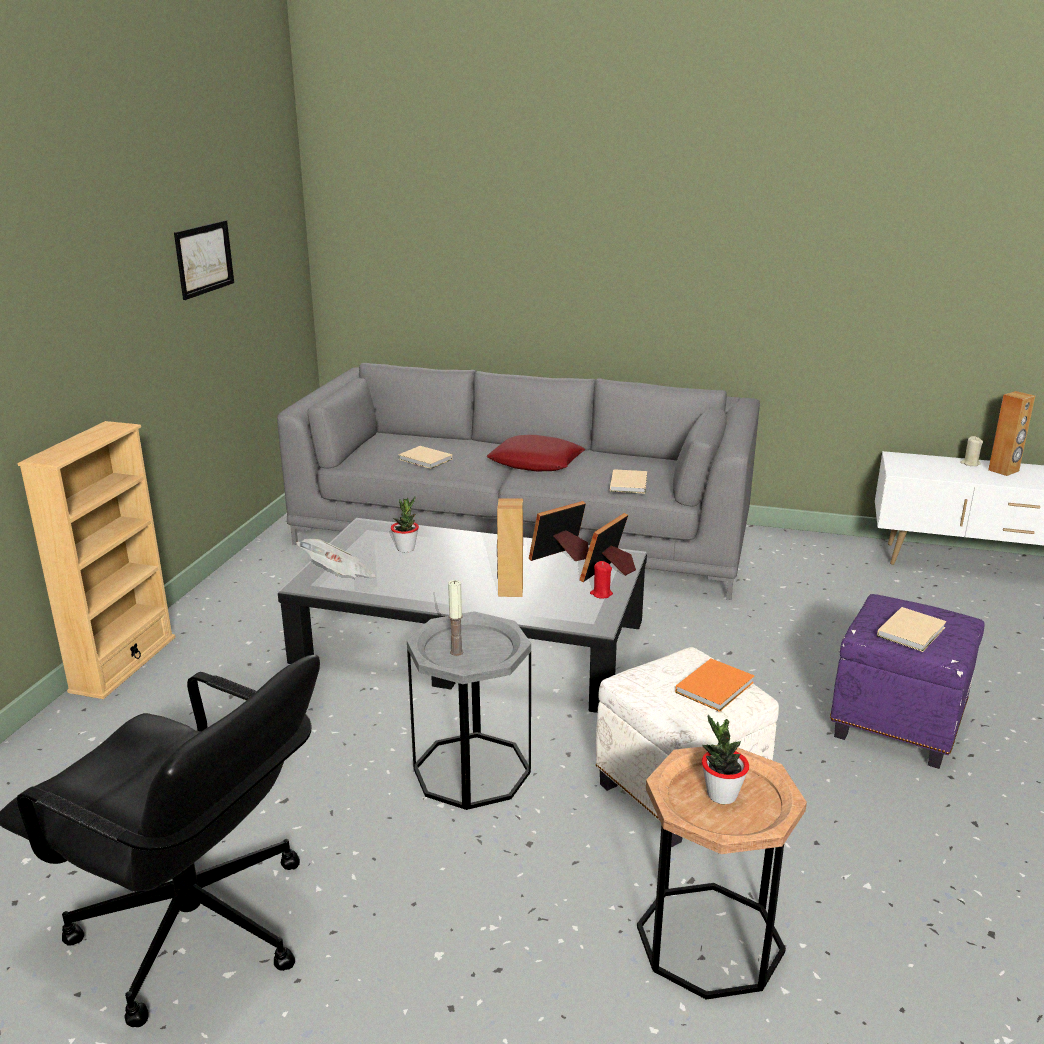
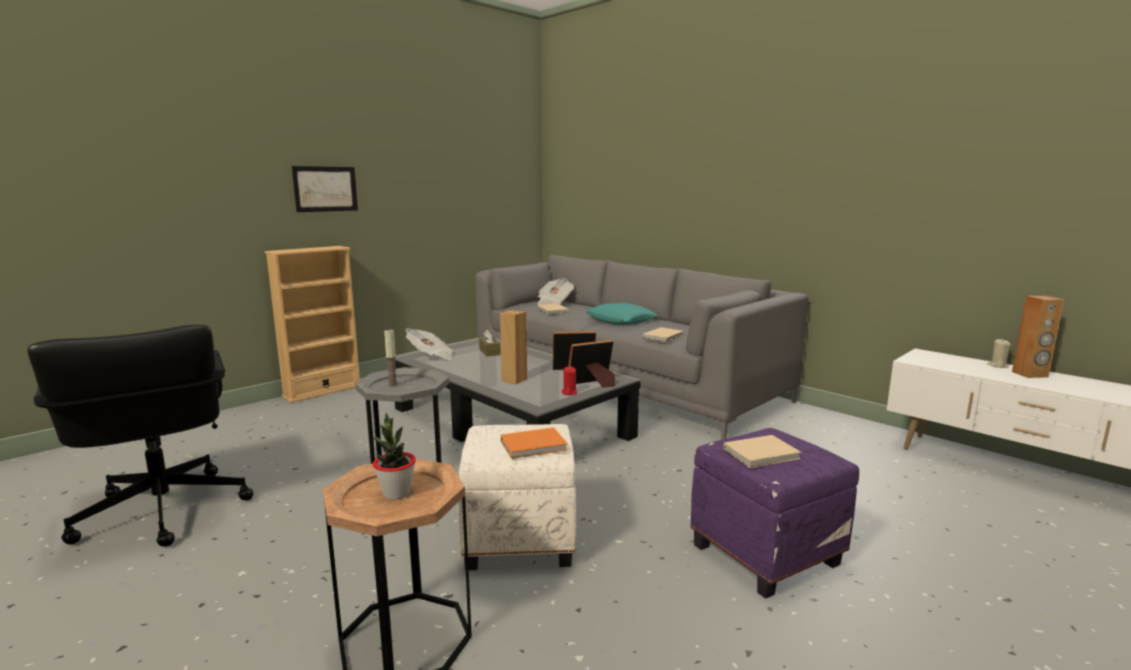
camera: 30 degrees right, 10 degrees down
(204, 259) = (442, 172): picture -> picture (325, 189)
(400, 442) = (553, 303): none -> newspaper
(406, 548) = (489, 352): potted plant -> brown tissue box
(536, 462) = (621, 320): red pillow -> turquoise pillow

